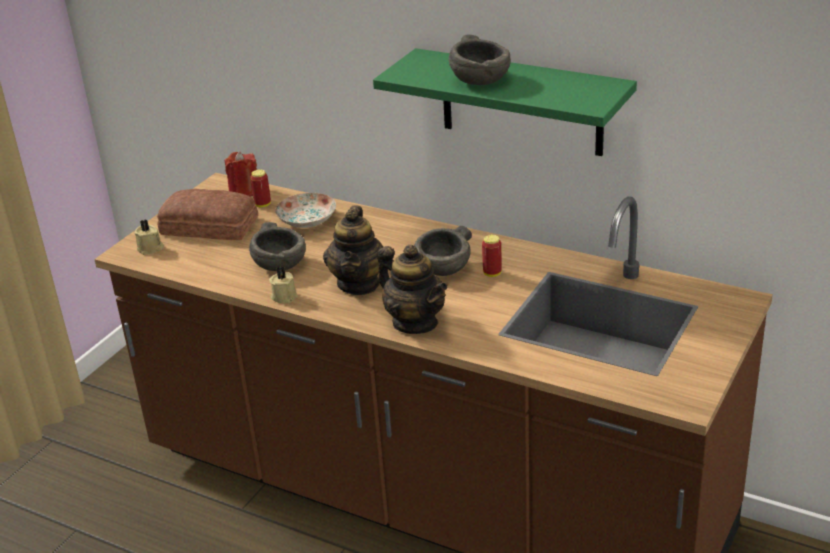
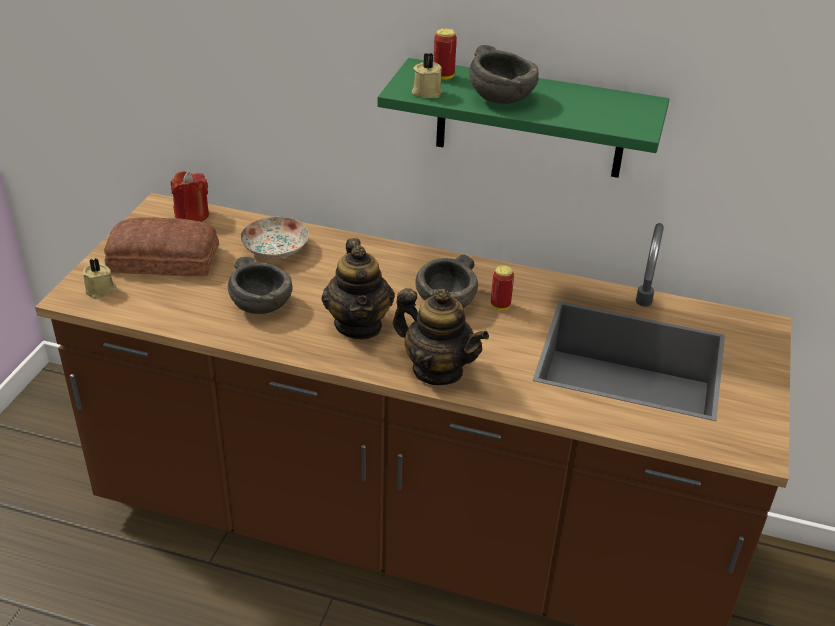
camera: 15 degrees left, 5 degrees up
(263, 205) = (218, 231): can -> can (443, 77)
(284, 296) = (278, 345): beige candle -> beige candle (426, 92)

